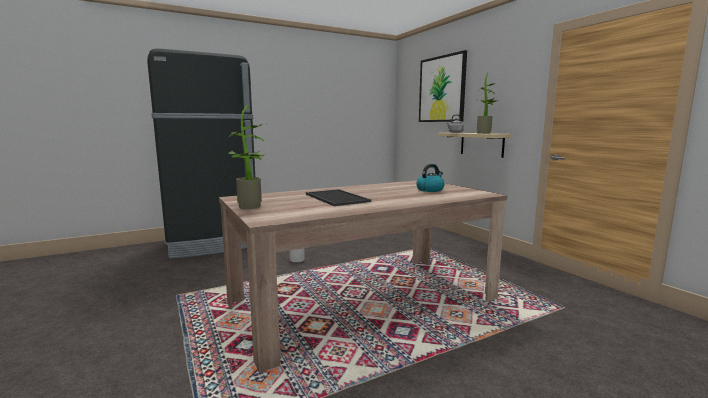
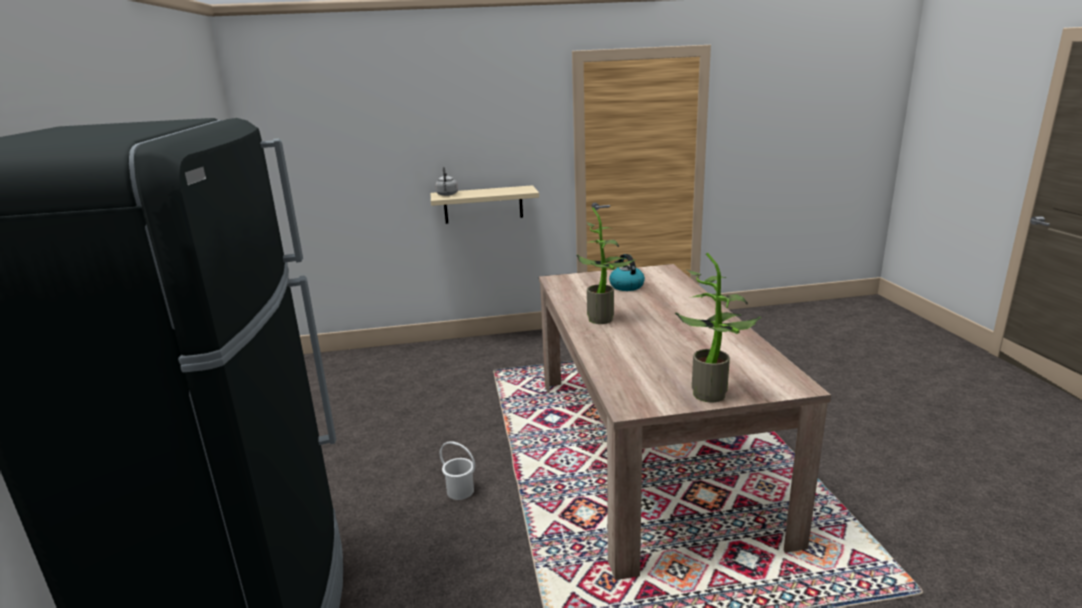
camera: 70 degrees left, 10 degrees up
(335, 198) = (660, 338): tray -> none
(442, 89) = (381, 124): picture -> none
(485, 133) = (510, 190): potted plant -> potted plant (604, 318)

